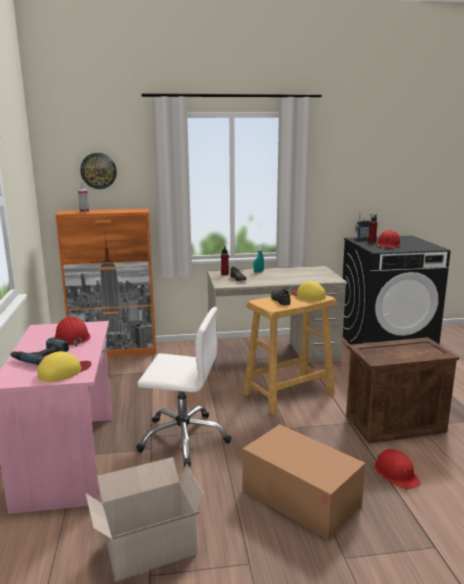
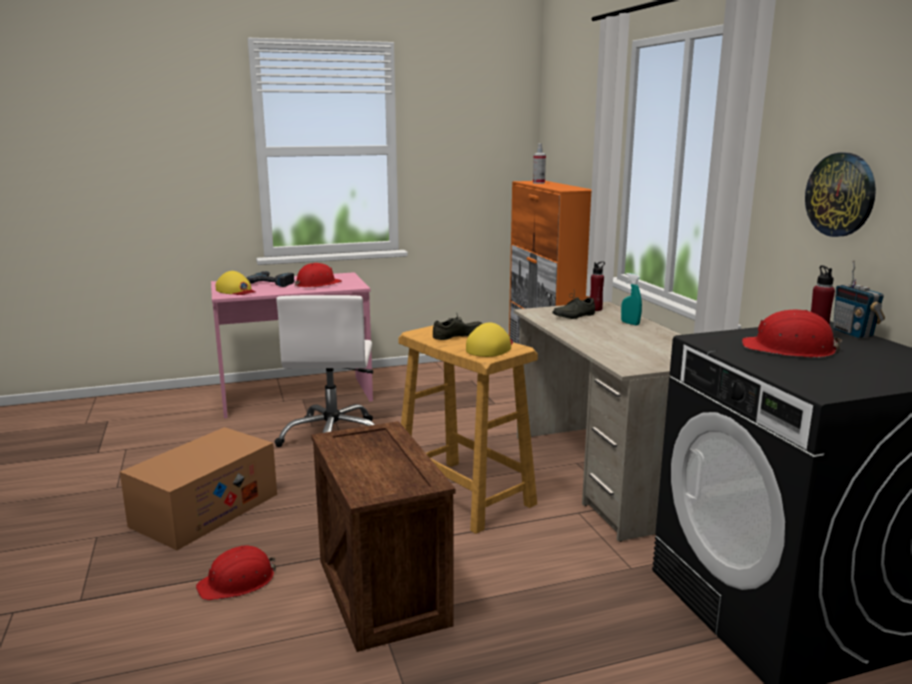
camera: 80 degrees right, 0 degrees up
(98, 171) = (573, 131): wall clock -> wall clock (841, 195)
(147, 547) = (159, 443): cardboard box -> none

